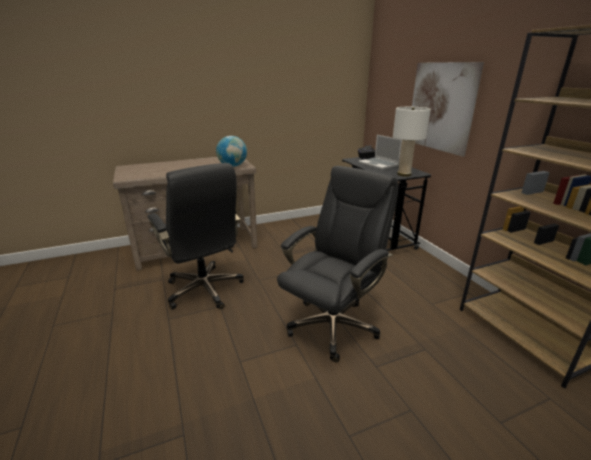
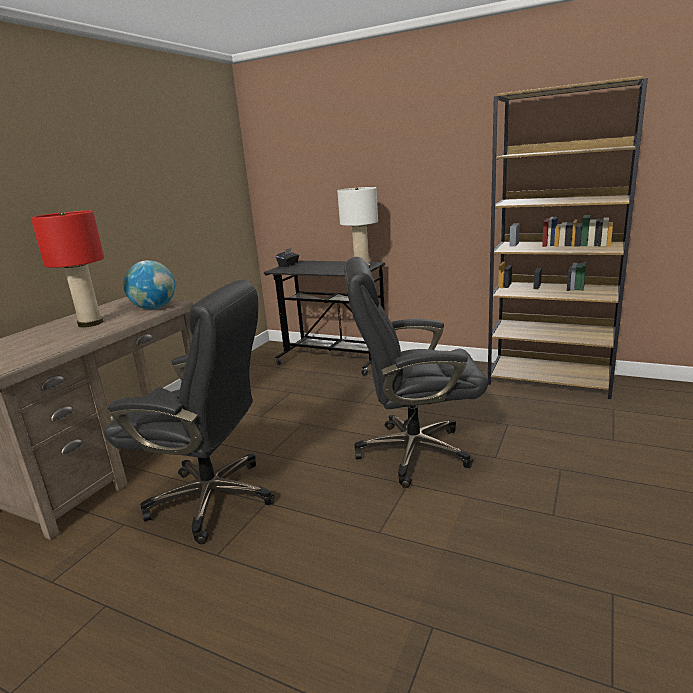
camera: 40 degrees left, 5 degrees down
(194, 166) = (90, 323): none -> red table lamp
(331, 328) = (416, 452): black office chair -> black office chair turned 90 degrees counterclockwise
(379, 164) = (316, 267): laptop -> none
(441, 107) = (374, 185): picture -> none

